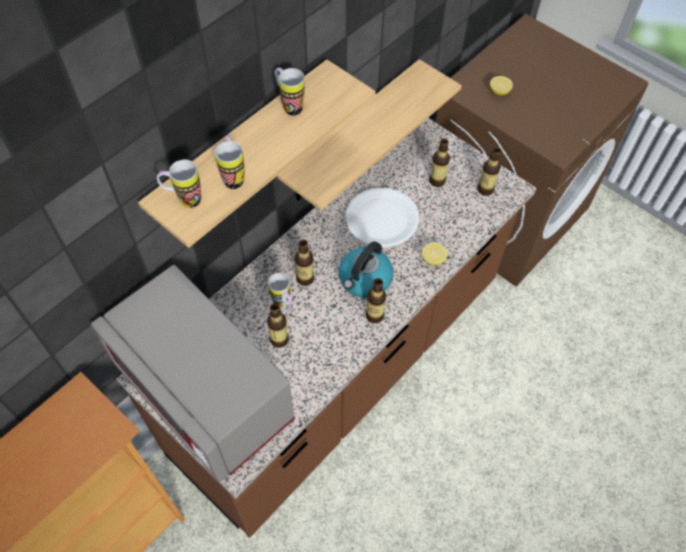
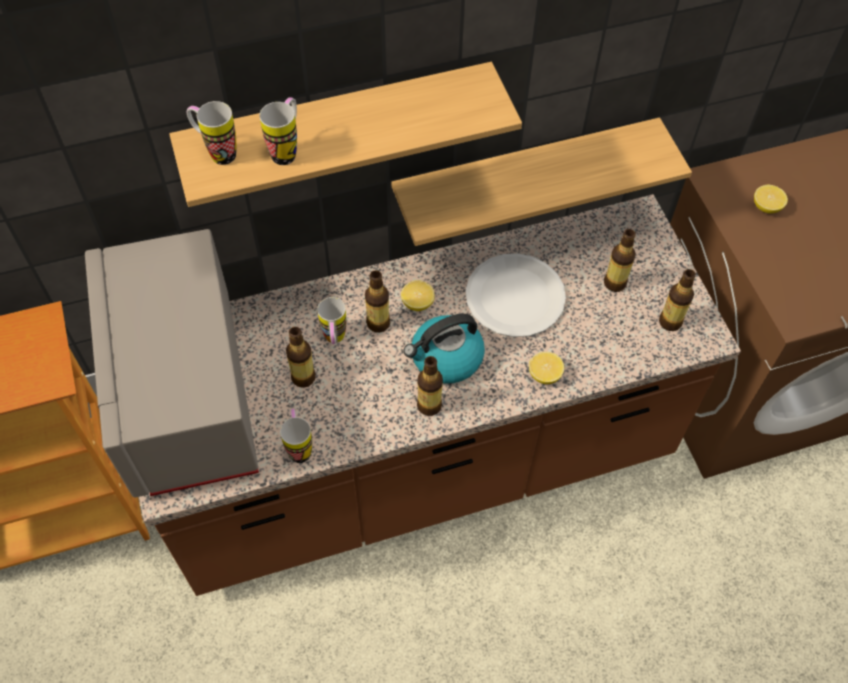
camera: 30 degrees right, 0 degrees up
(289, 105) = (407, 97): mug -> mug (299, 446)
(322, 252) = (417, 303): none -> lemon

